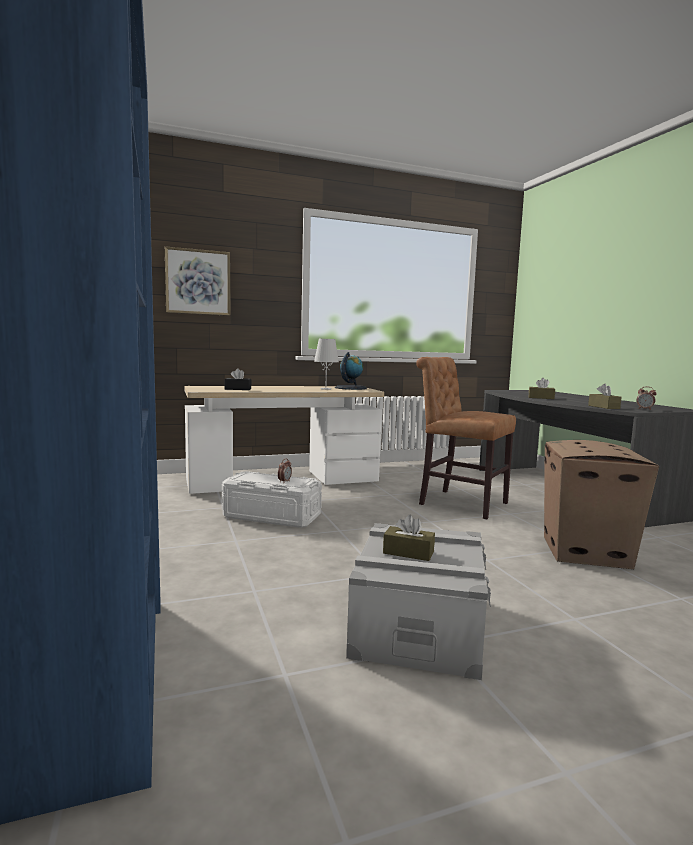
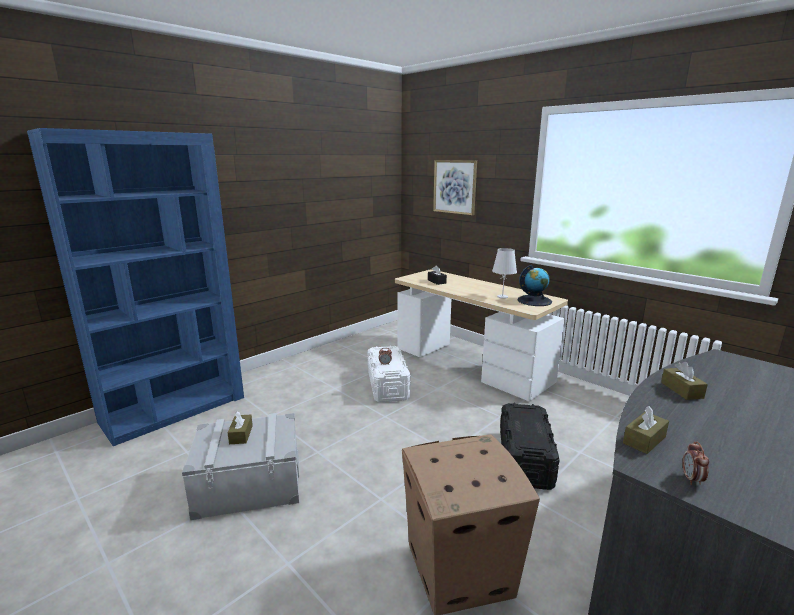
camera: 65 degrees right, 10 degrees up
(458, 503) = (525, 459): brown chair -> black storage box

